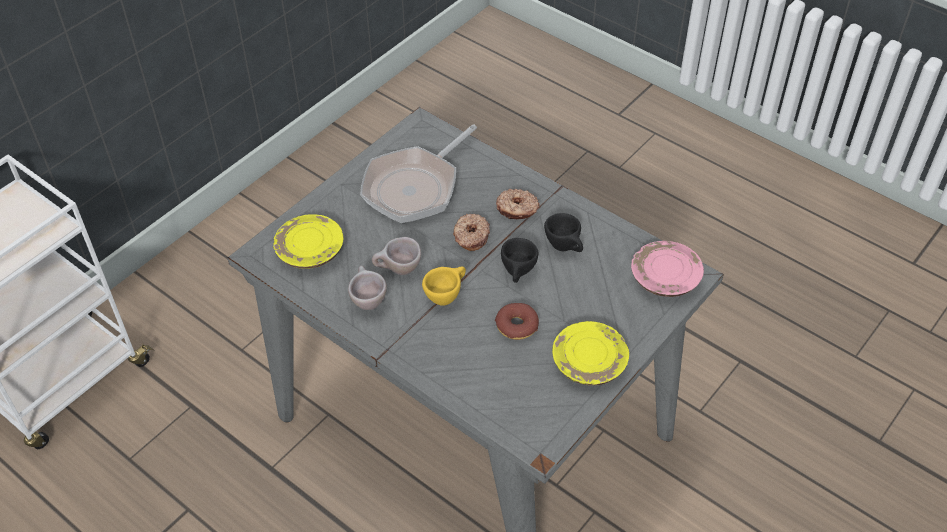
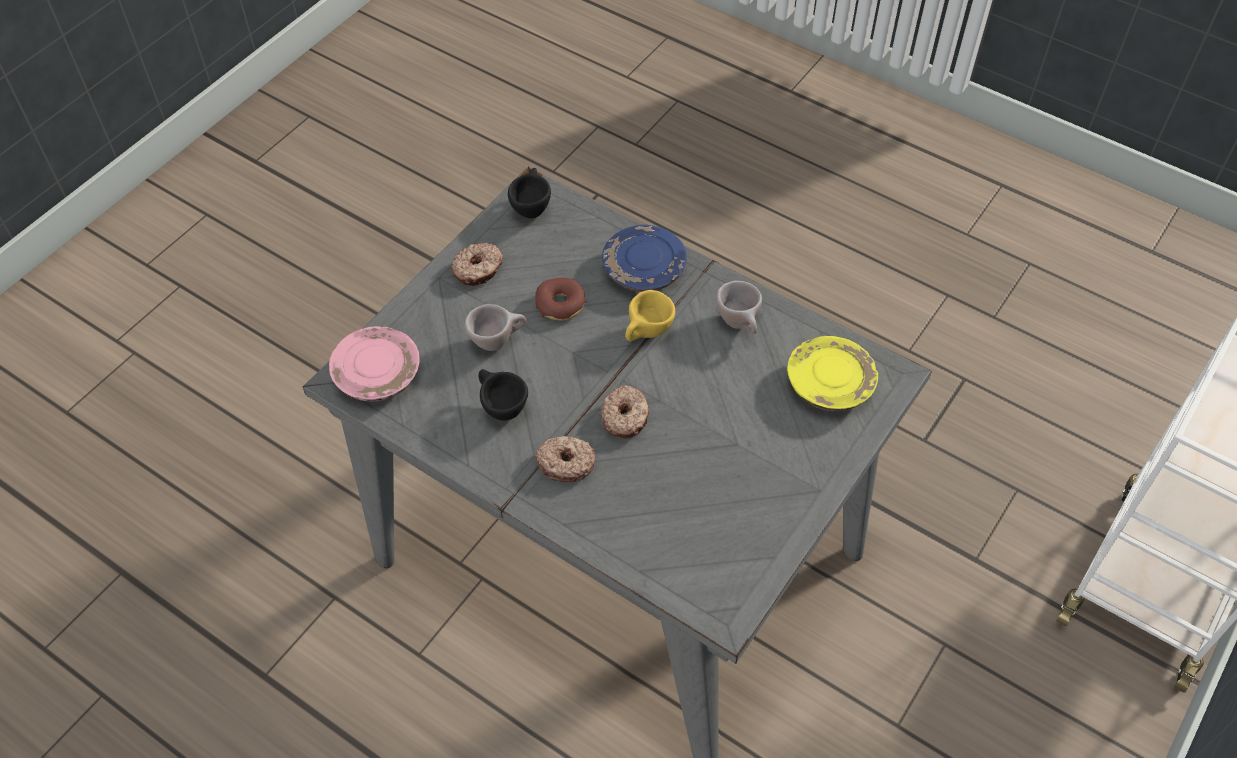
camera: 175 degrees right, 5 degrees up
(397, 271) = (711, 363): beige cup -> beige cup (497, 341)
(415, 187) = (713, 491): frying pan -> none
(440, 353) = (644, 269): none -> blue plate
(518, 274) = (560, 367): black cup -> black cup (531, 208)
(589, 362) = (478, 270): yellow plate -> donut

